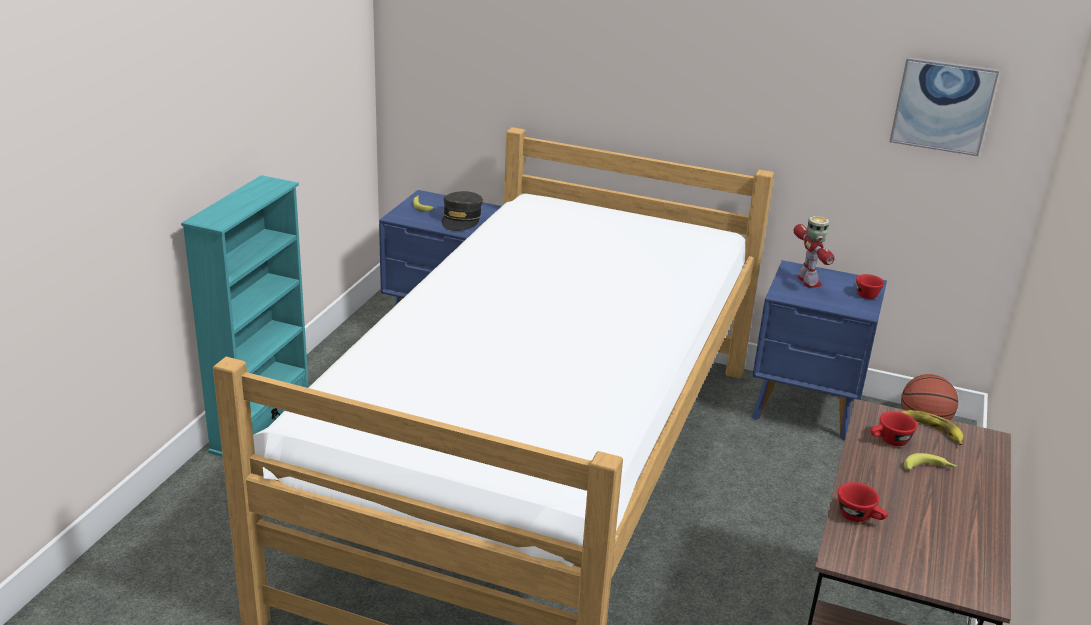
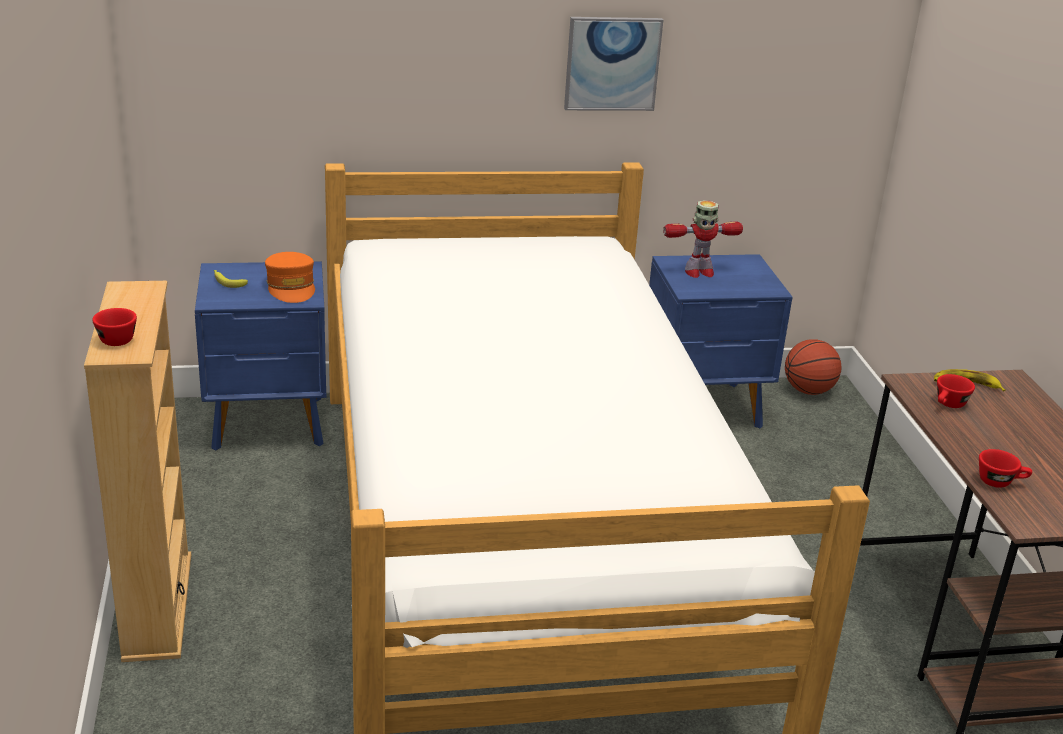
camera: 30 degrees left, 0 degrees up
(262, 425) = (157, 606): turquoise bookcase -> beige bookcase
(461, 219) = (291, 287): grey cap -> orange cap
(808, 282) = (698, 272): toy robot -> toy robot turned 120 degrees clockwise
(865, 293) = (756, 272): red cup -> red cup (114, 338)
(929, 468) = (1001, 420): banana -> none
(942, 106) = (801, 65): picture -> picture (612, 63)

